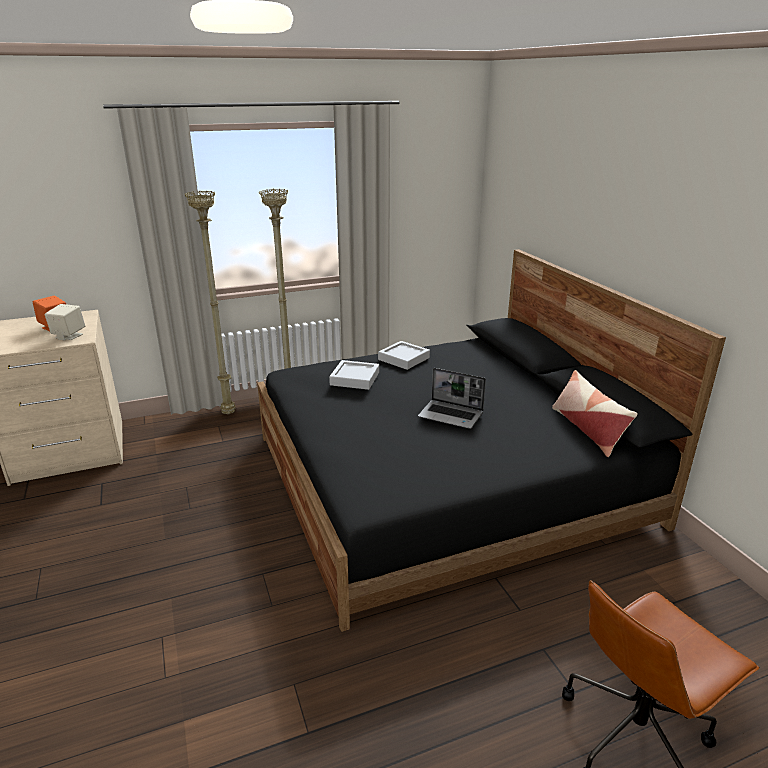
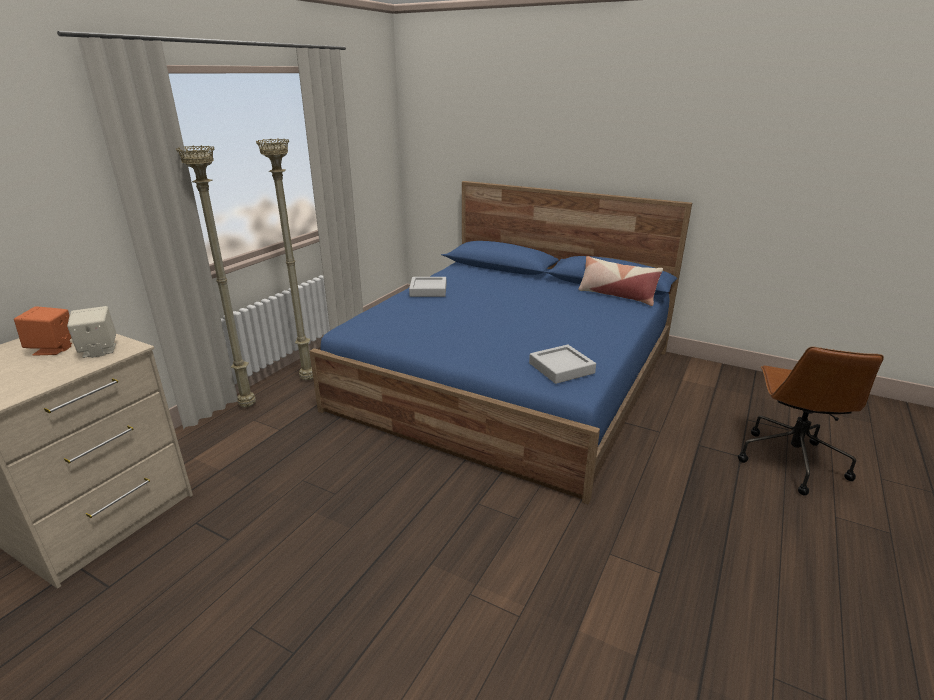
camera: 40 degrees left, 0 degrees up
(355, 379) = (422, 313): grey tray -> grey tray (561, 368)
(447, 479) = (509, 379): black bed -> blue bed
(451, 415) = (531, 314): laptop -> none

